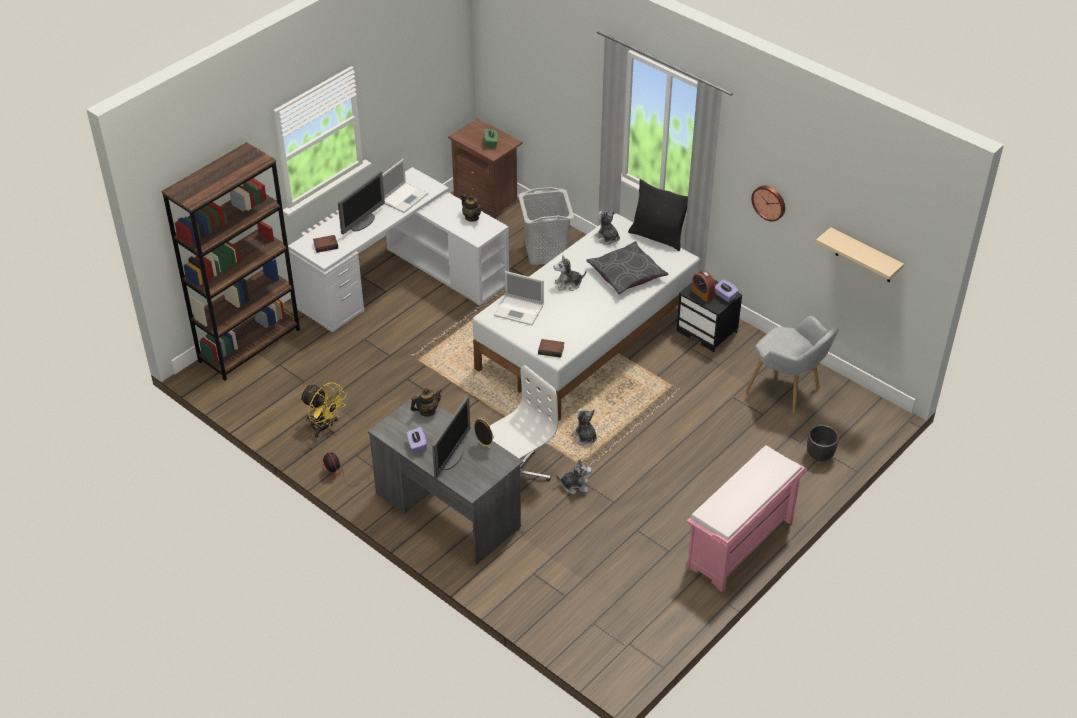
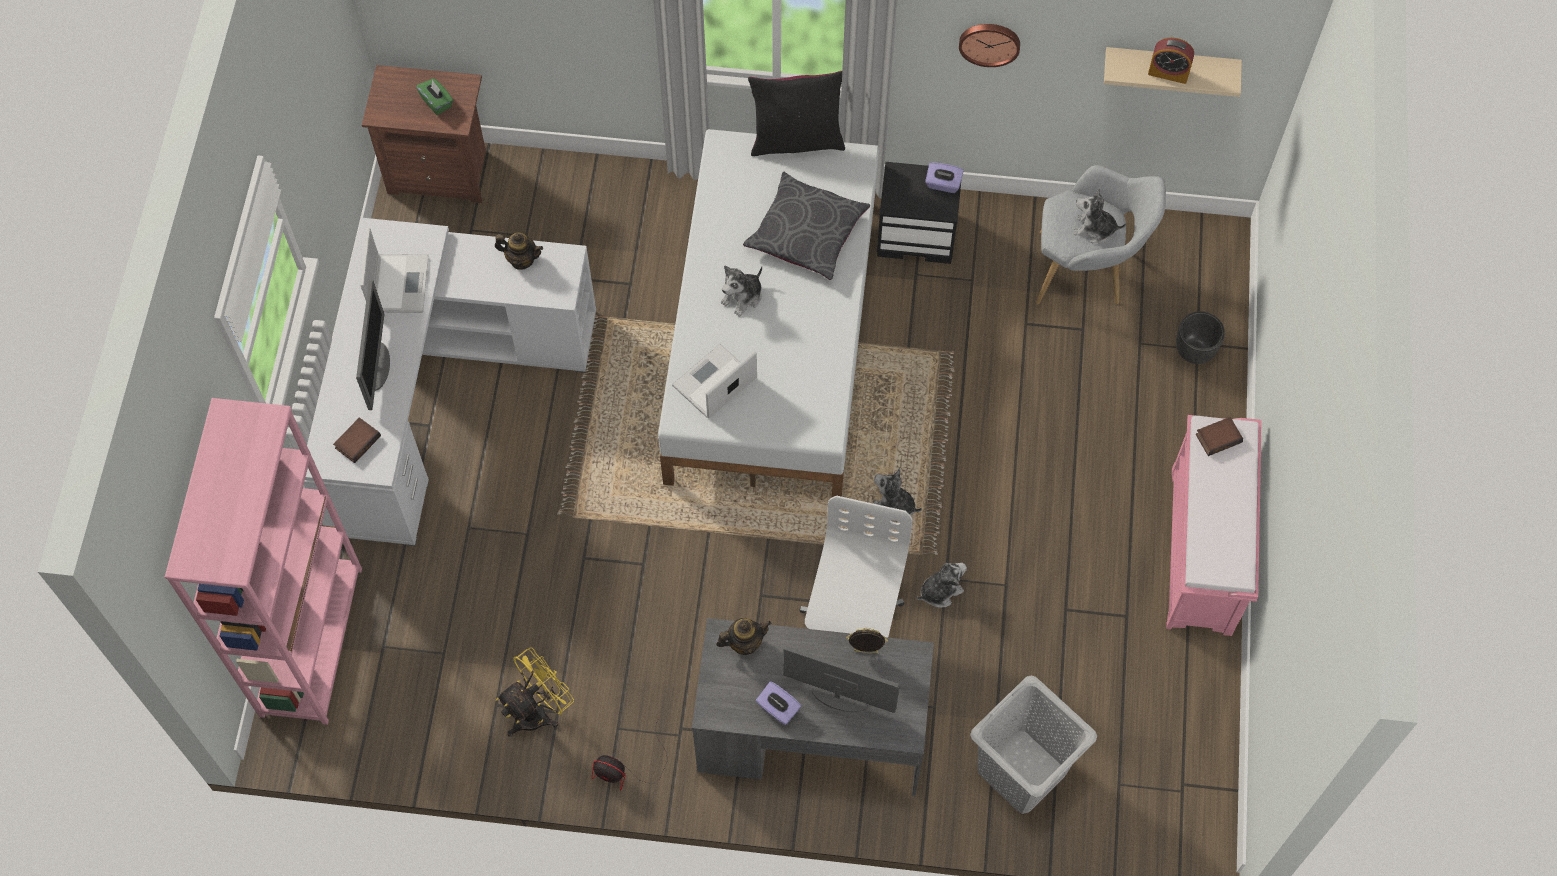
camera: 35 degrees left, 20 degrees up
(250, 345) = (311, 641): brown bookcase -> pink bookcase
(324, 427) = (538, 711): yellow fan -> yellow fan turned 45 degrees counterclockwise
(427, 411) = (744, 643): teapot -> teapot turned 45 degrees clockwise
(452, 457) = (838, 696): monitor -> monitor turned 60 degrees counterclockwise
(519, 310) = (713, 383): laptop -> laptop turned 150 degrees clockwise
(545, 253) = (601, 224): grey laundry basket -> grey laundry basket (1021, 771)
(551, 350) = (810, 425): book -> book (1218, 437)
(607, 238) = (731, 183): plush toy -> plush toy (1094, 229)
(702, 294) = (911, 199): alarm clock -> alarm clock (1168, 72)

